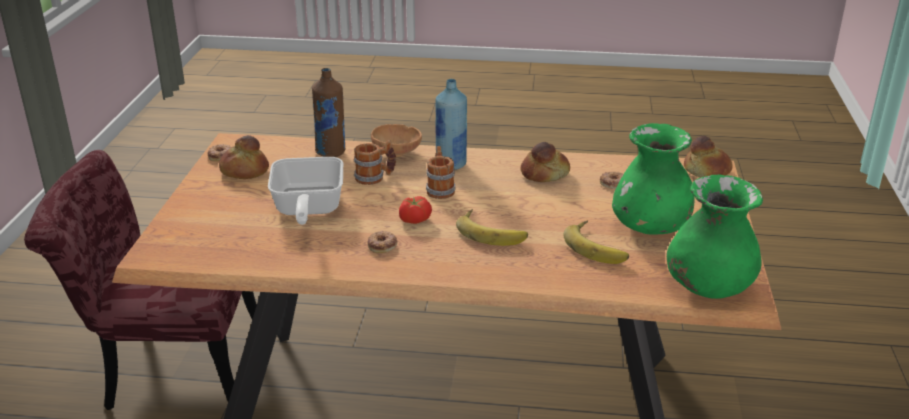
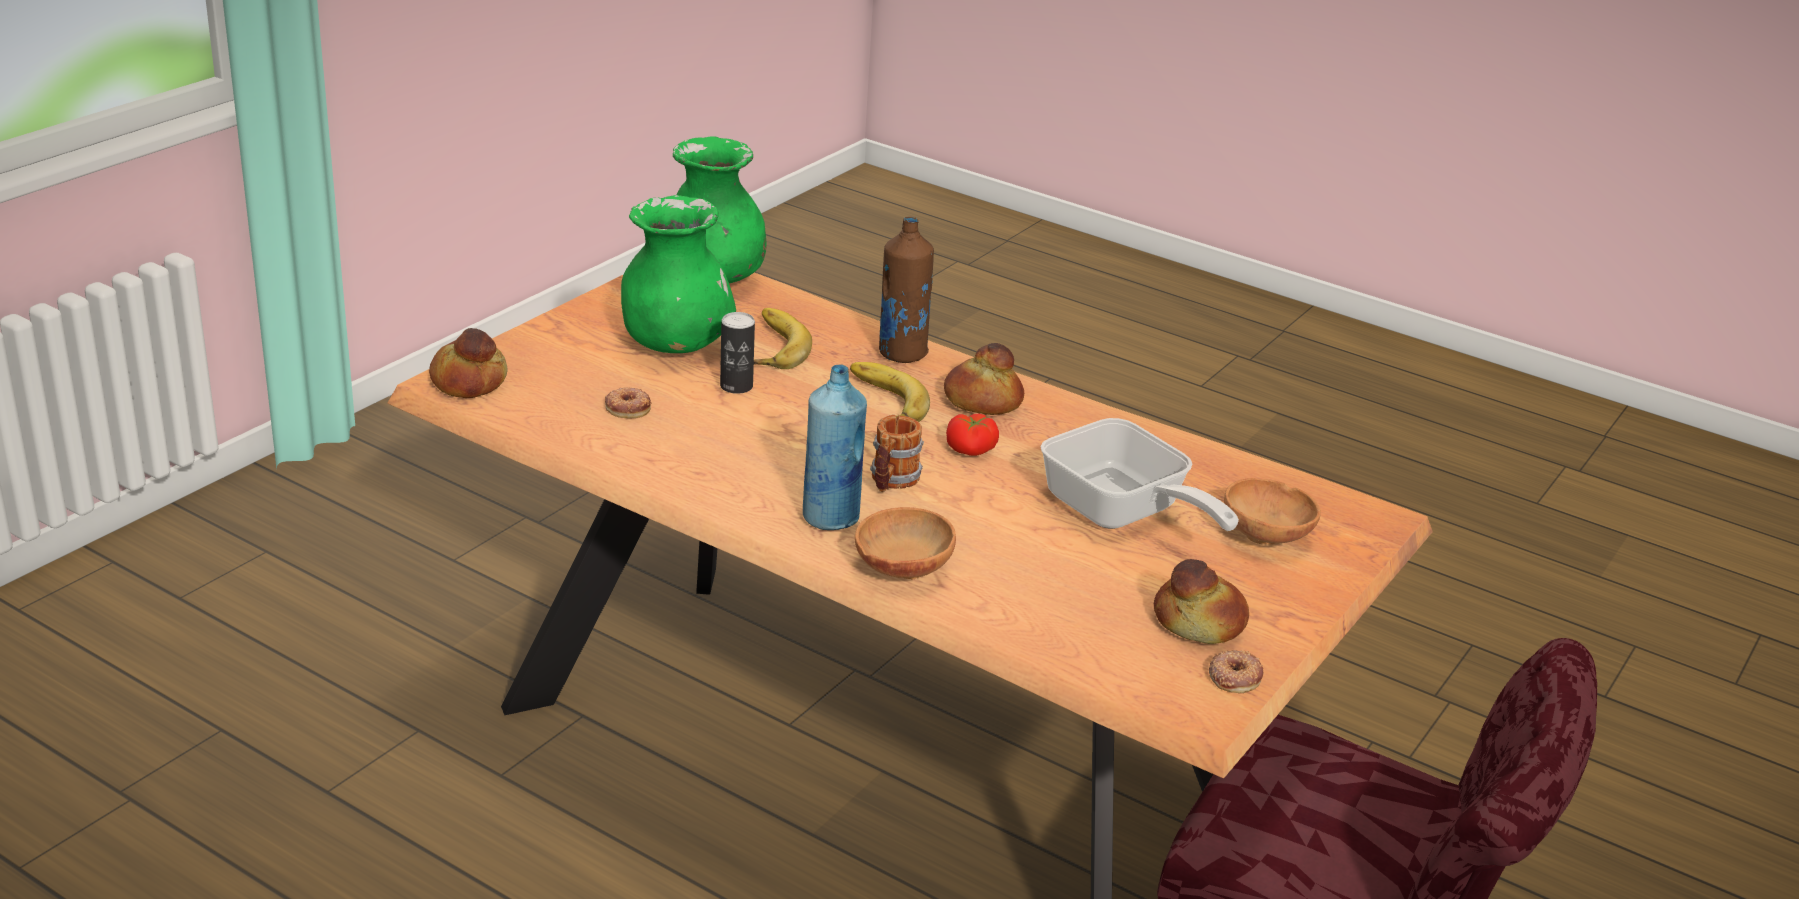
camera: 155 degrees left, 0 degrees up
(218, 222) = (1268, 537): none -> brown bowl
(307, 210) = (1121, 513): frying pan -> frying pan turned 120 degrees clockwise
(331, 152) = (1019, 613): brown bottle -> brown bottle (902, 353)
(375, 177) = (977, 534): mug -> none
(382, 245) = (1042, 431): donut -> none
(545, 174) = (705, 453): bread -> bread (982, 401)
(580, 214) = (736, 386): none -> can

